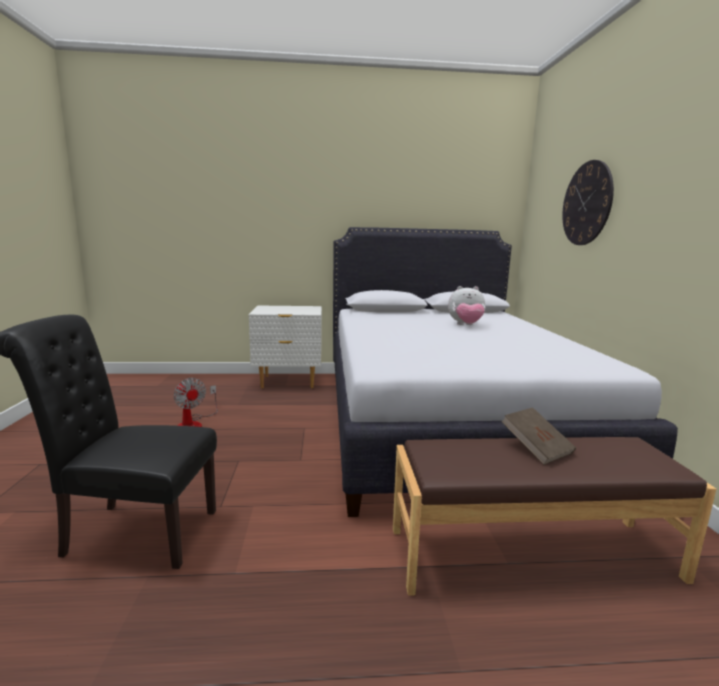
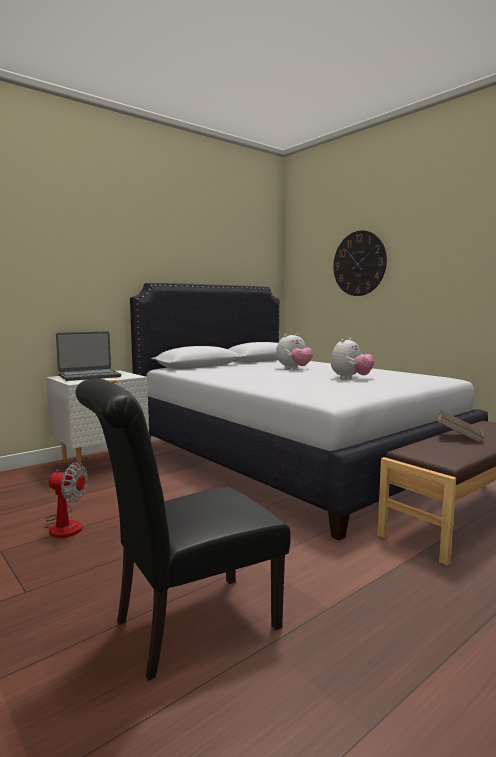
camera: 35 degrees left, 5 degrees down
(284, 308) = (89, 376): none -> laptop
(489, 346) = (350, 378): none -> plush toy

